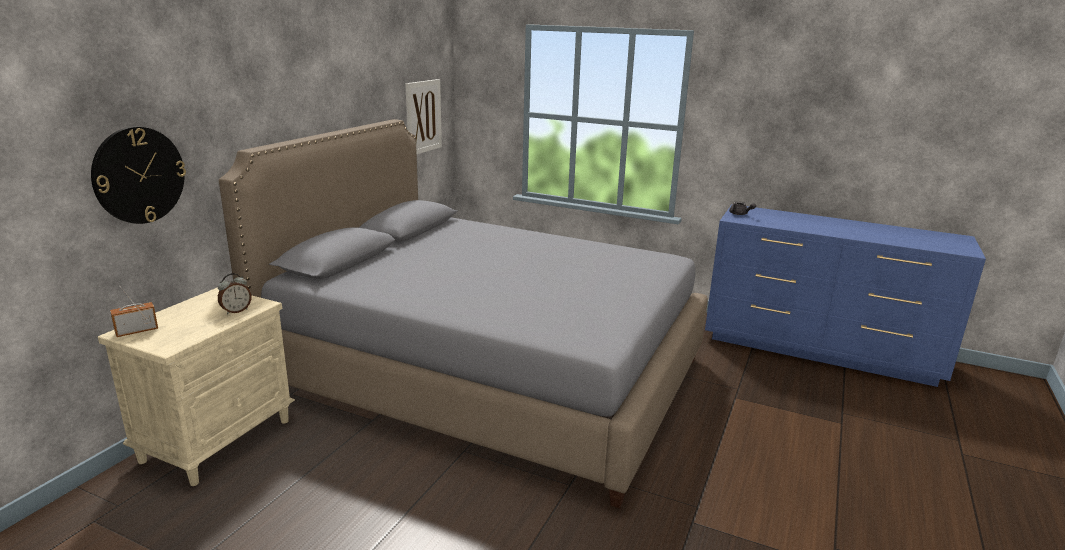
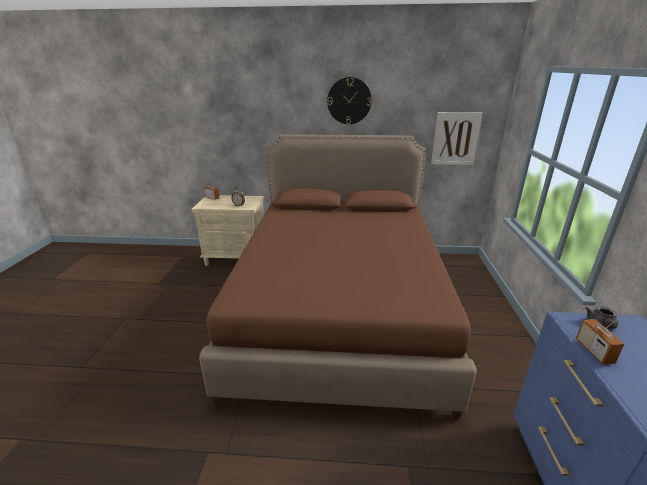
camera: 70 degrees right, 5 degrees up
(139, 175) = (233, 136): wall clock -> wall clock (349, 101)
(488, 374) = (339, 309): grey bed -> brown bed
(768, 224) = (594, 351): none -> radio

